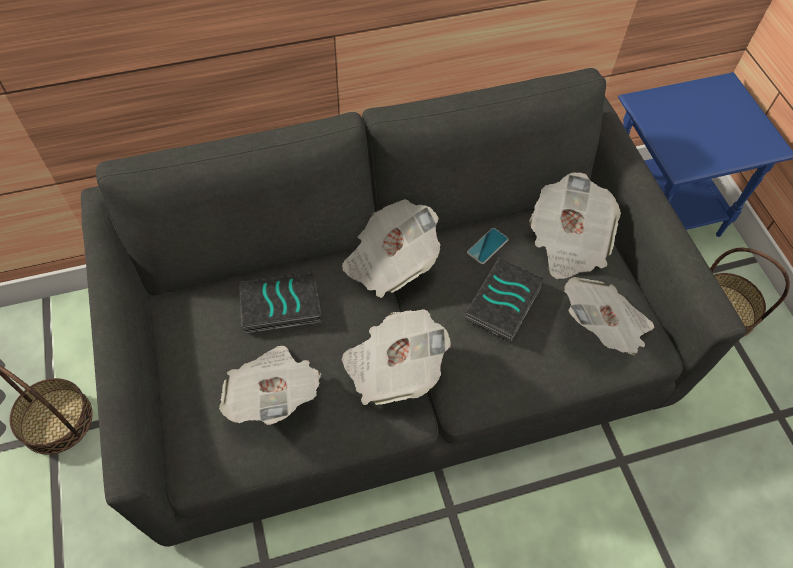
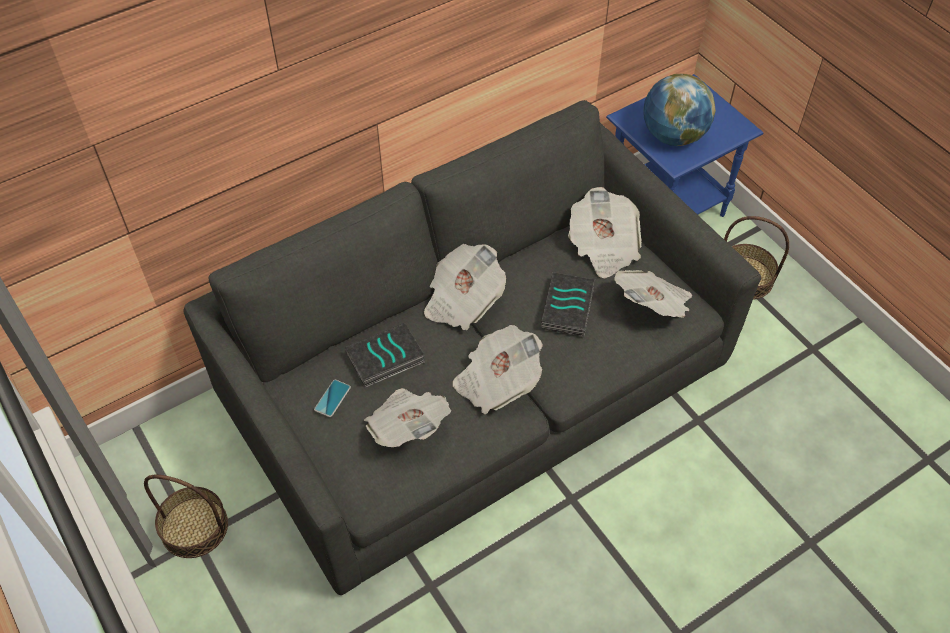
camera: 15 degrees left, 5 degrees down
(487, 246) = (539, 267): phone -> phone (332, 398)
(688, 136) = (673, 136): none -> globe

